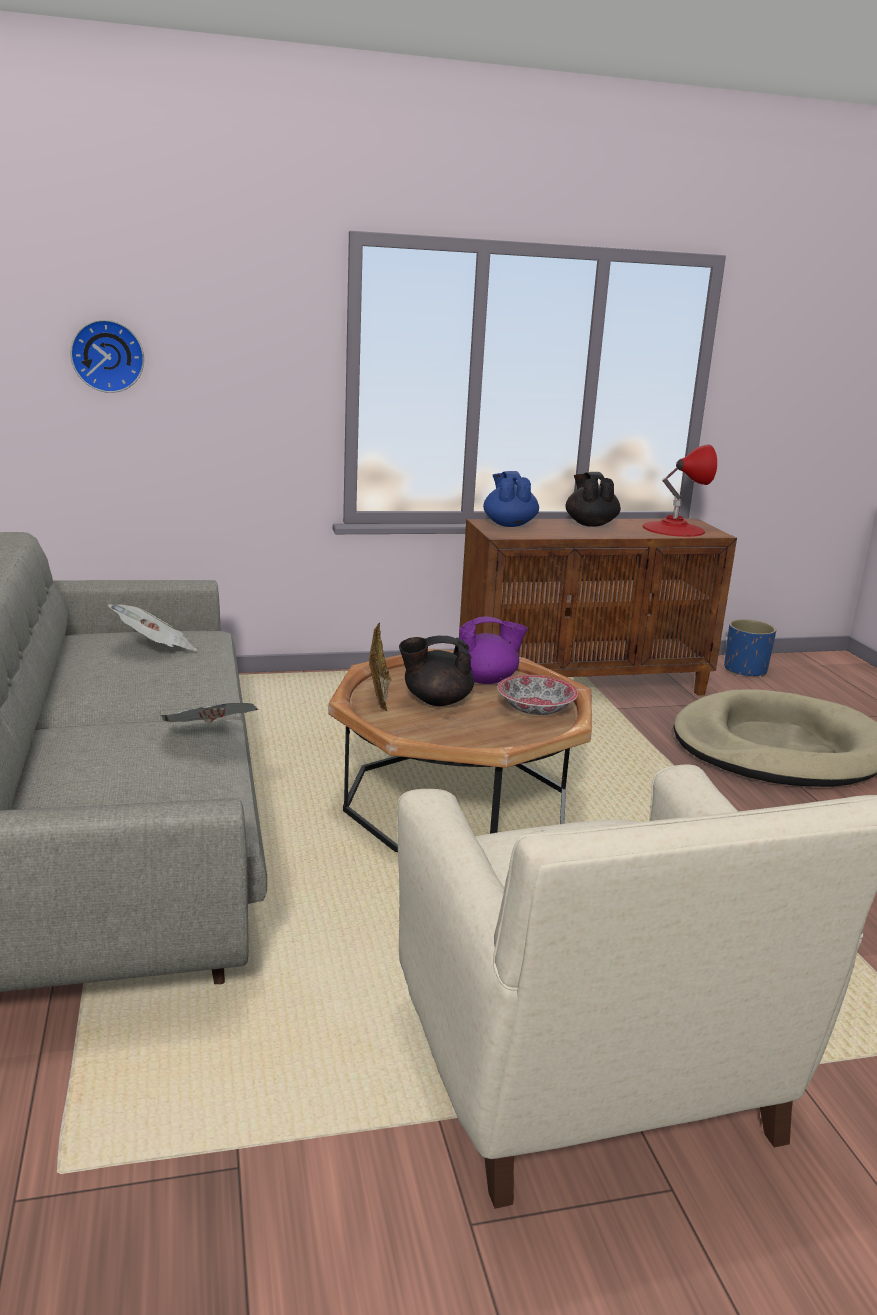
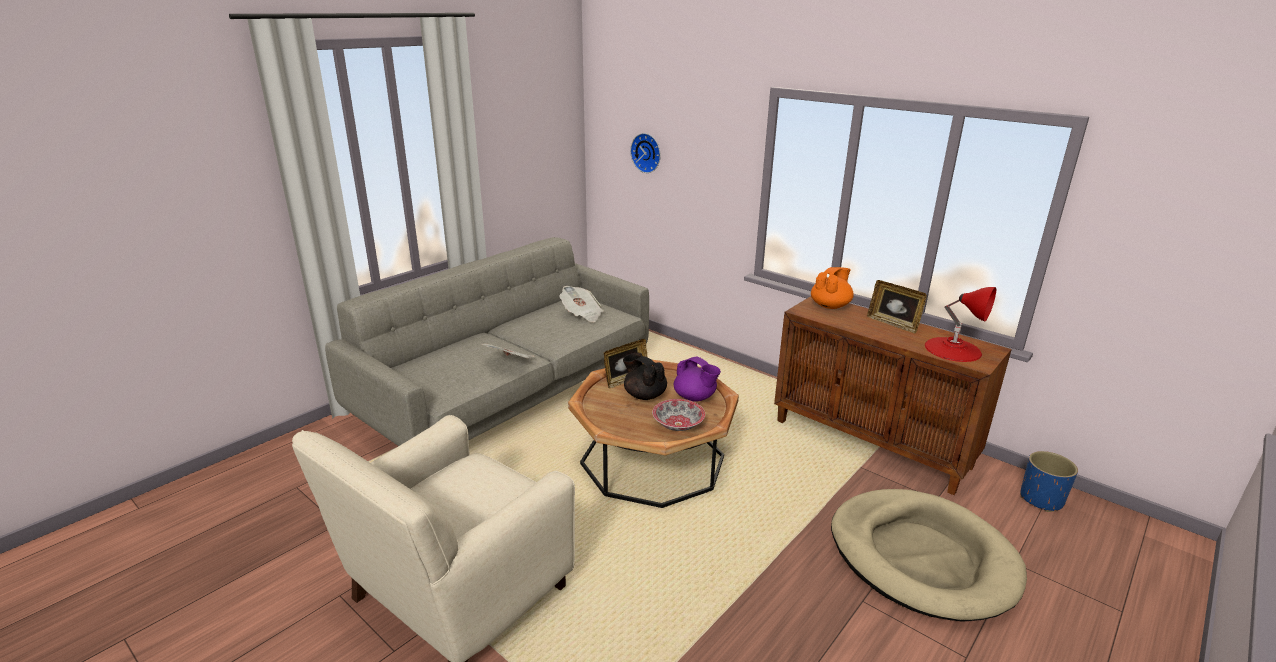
camera: 55 degrees right, 5 degrees up
(509, 524) = (830, 306): blue teapot -> orange teapot
(590, 524) = (893, 324): black teapot -> picture frame

